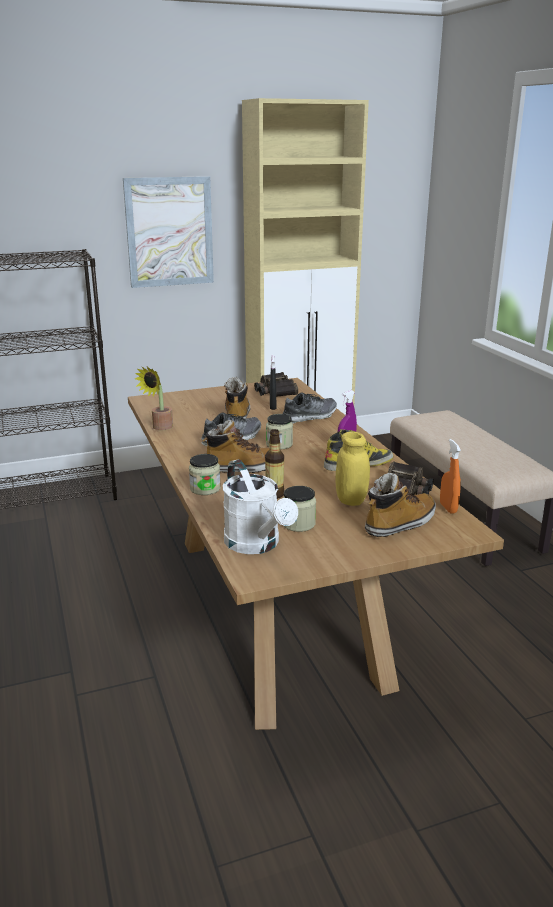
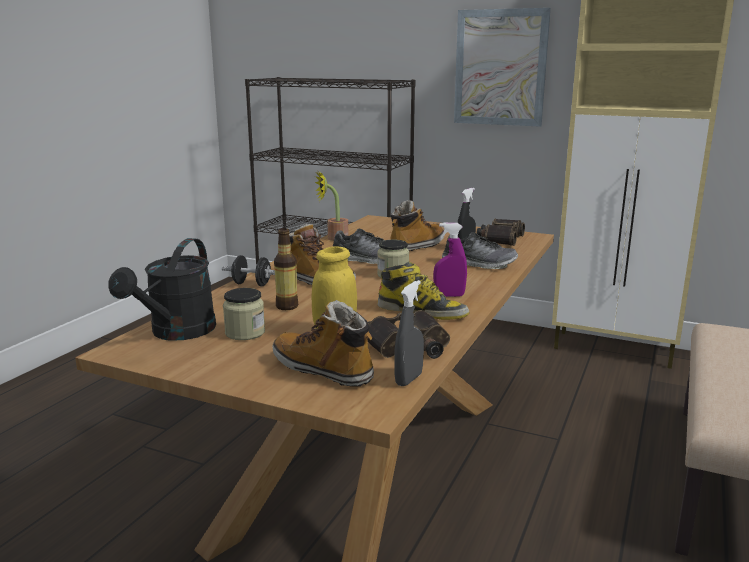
camera: 45 degrees right, 5 degrees down
(205, 488) = (252, 284): jar -> black dumbbell
(257, 545) = (177, 333): white watering can -> black watering can
(400, 524) = (323, 370): boot -> boot turned 150 degrees counterclockwise
(448, 508) = (408, 379): orange spray bottle -> grey spray bottle

